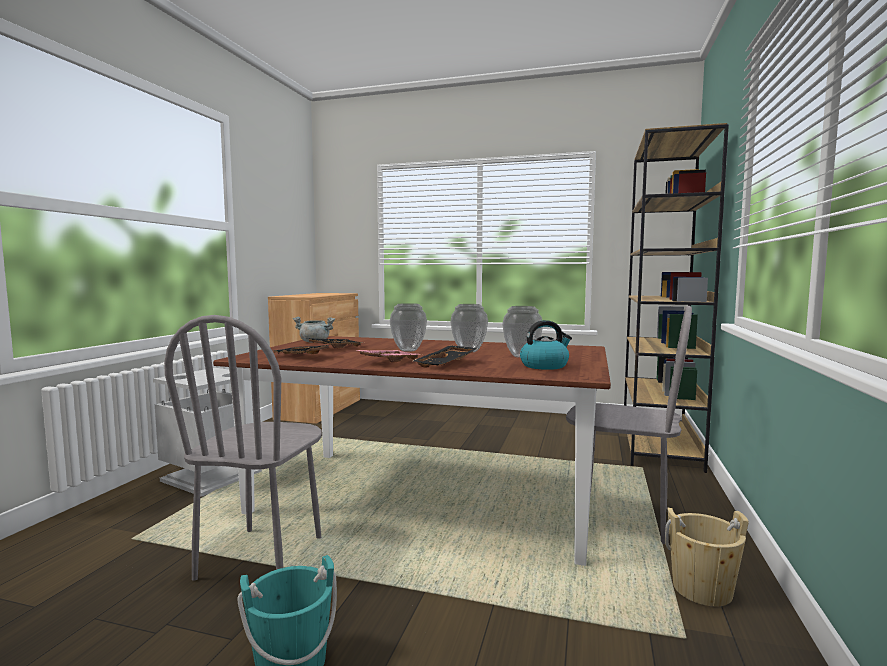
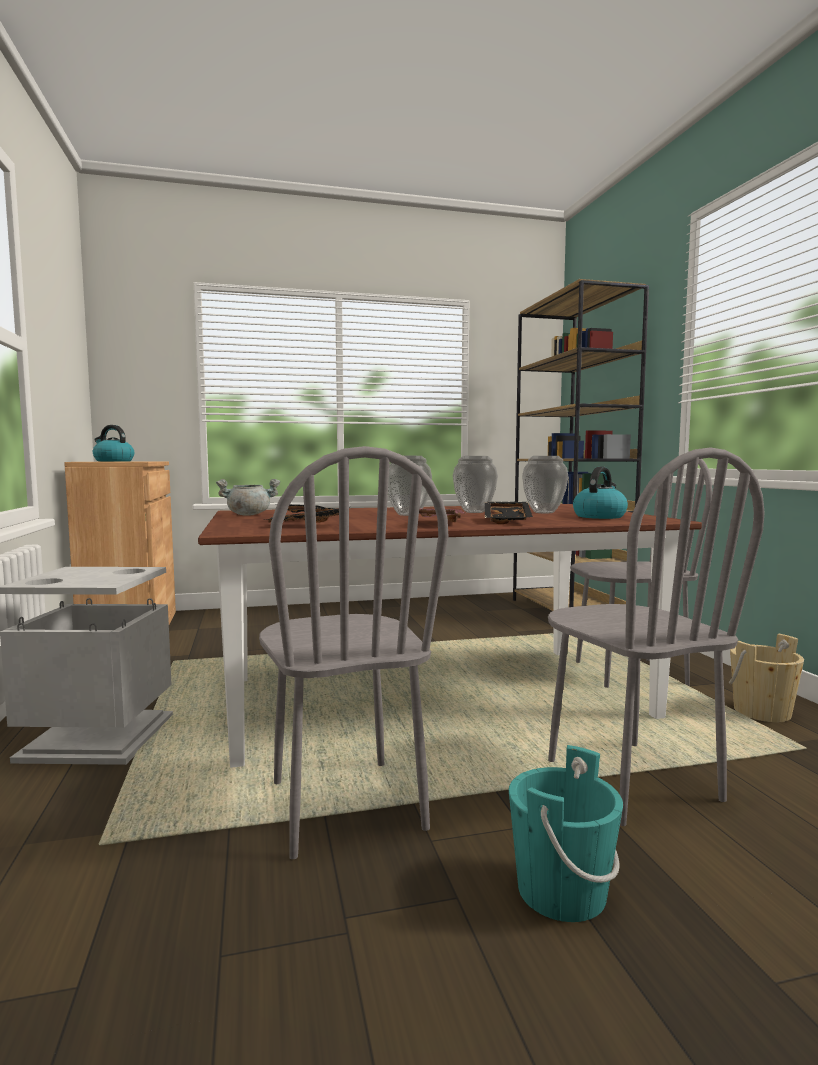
camera: 30 degrees left, 0 degrees up
(304, 295) = (113, 461): none -> kettle
(466, 607) = (630, 780): none -> grey chair

